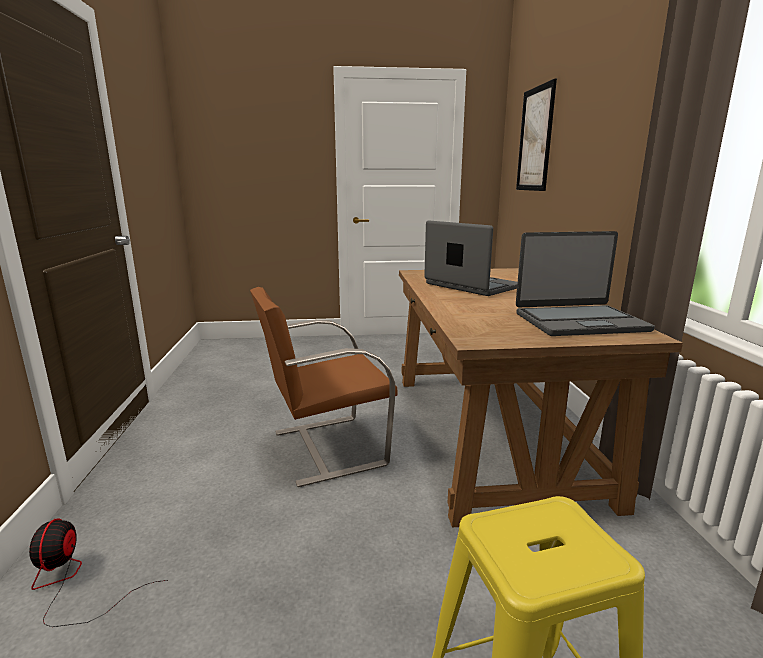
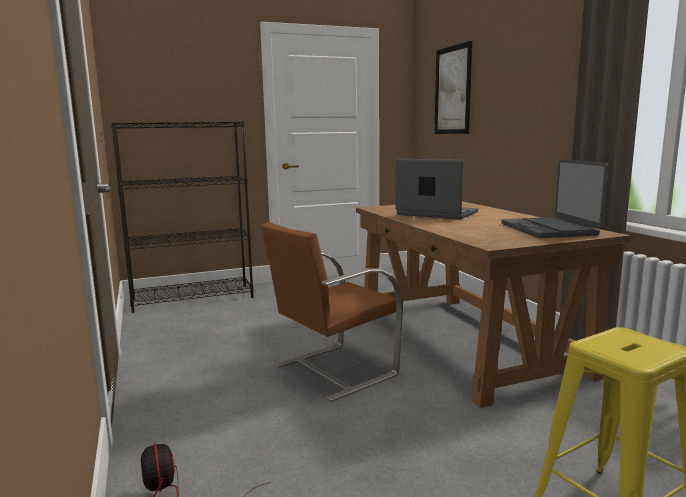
camera: 15 degrees left, 5 degrees down
(258, 345) = (193, 298): none -> black bookcase
(579, 322) = (549, 229): laptop -> laptop turned 105 degrees clockwise

